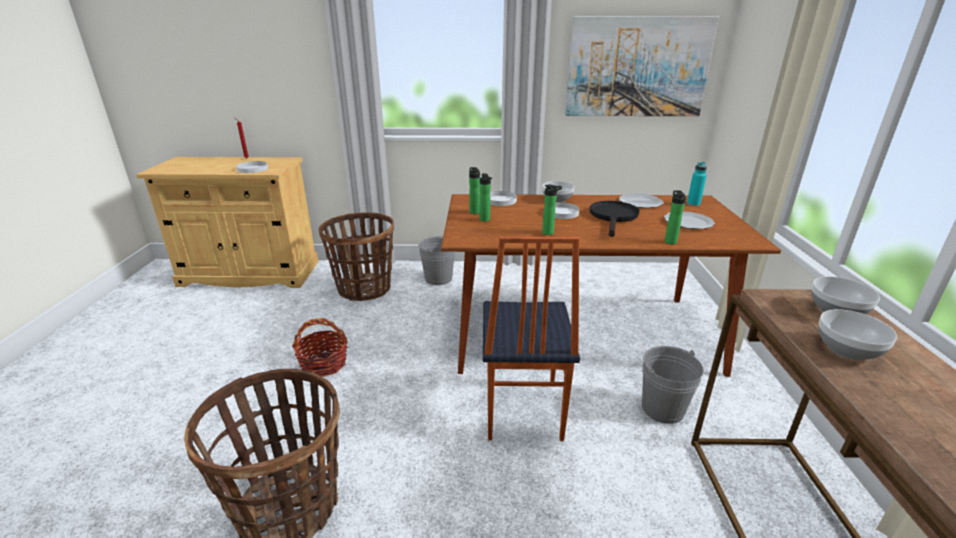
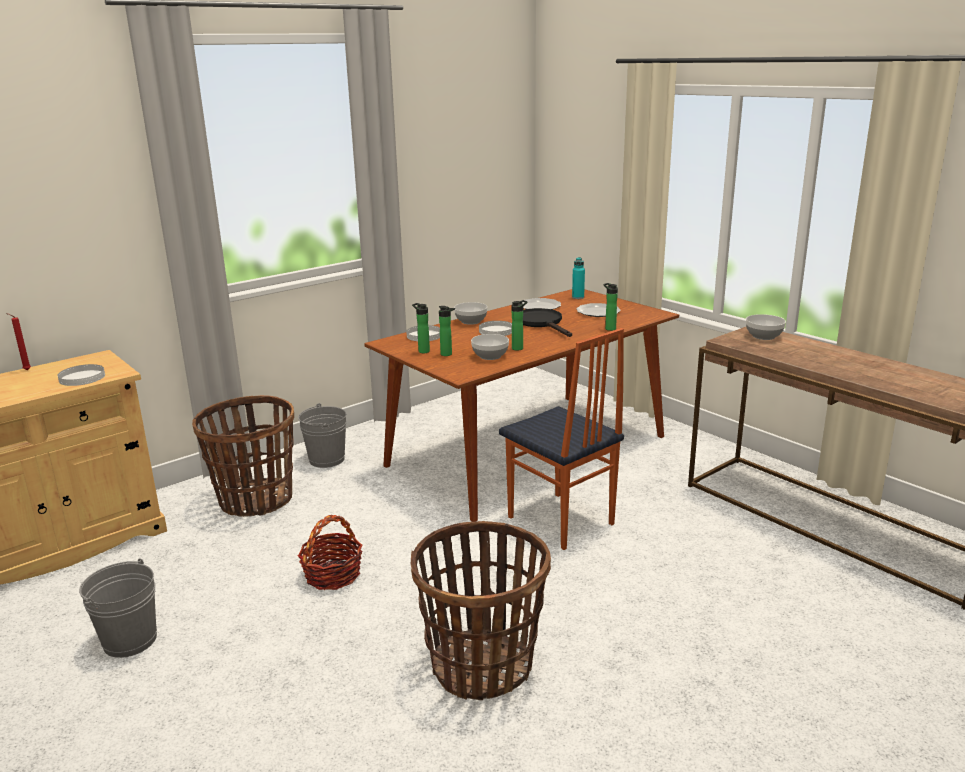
camera: 40 degrees left, 5 degrees down
(637, 67) = (469, 176): picture -> none
(663, 408) = (648, 475): grey bucket -> grey bucket (130, 640)
(847, 350) = (792, 352): bowl -> bowl (490, 356)

